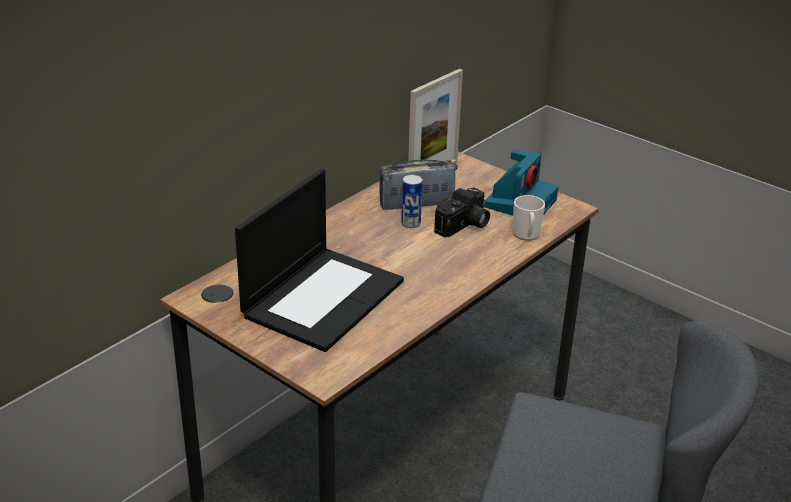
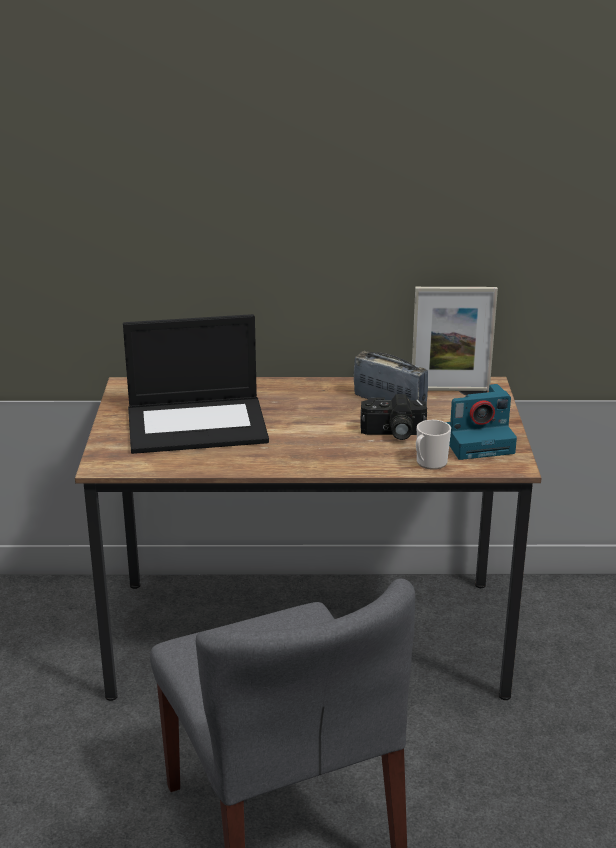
camera: 50 degrees right, 5 degrees down
(411, 223) = (356, 413): can -> none

